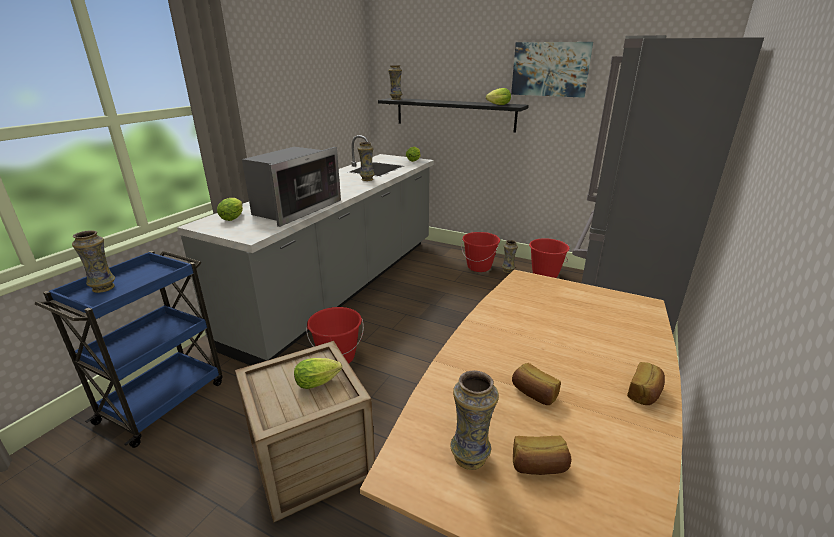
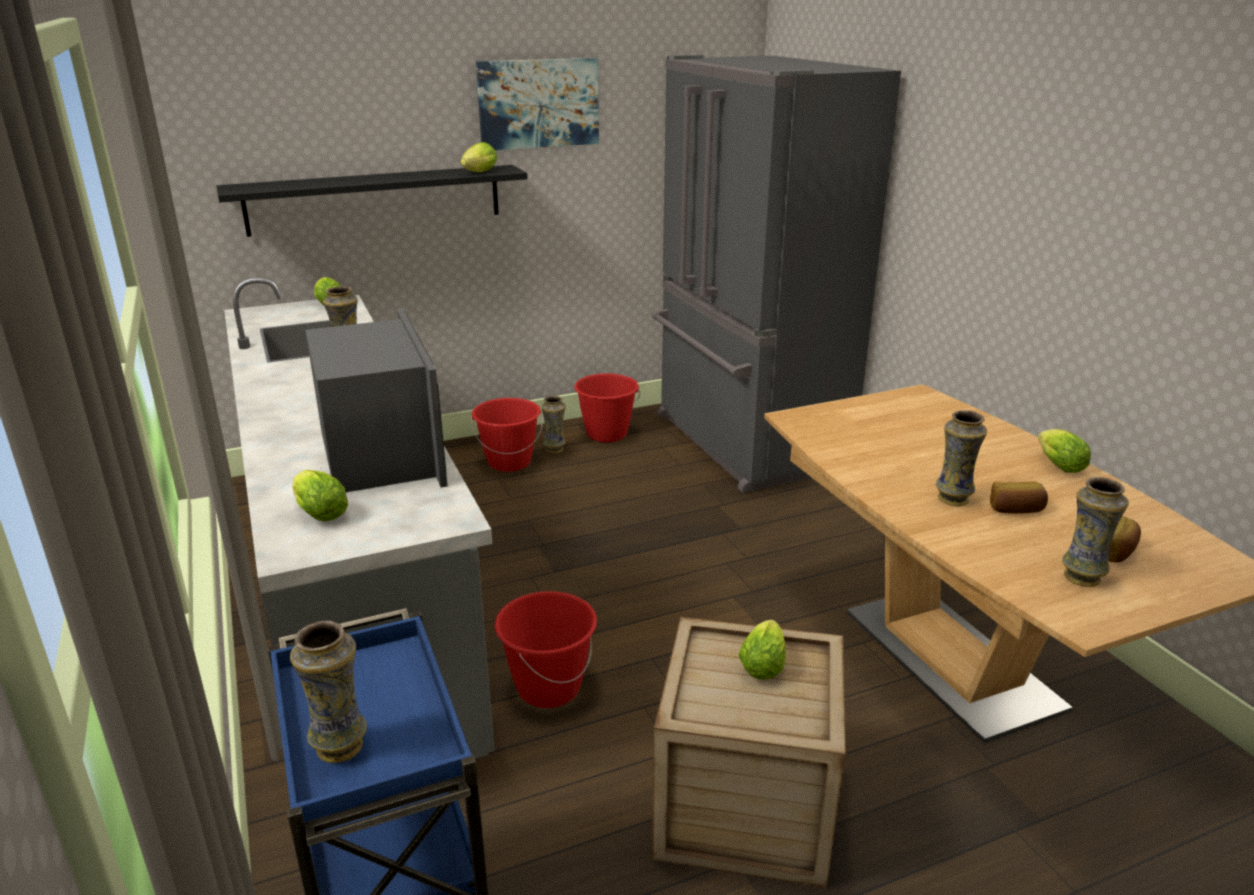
camera: 50 degrees left, 0 degrees up
(395, 99) = (249, 187): vase -> vase (953, 499)
(645, 393) = (1056, 465): bread -> lettuce

